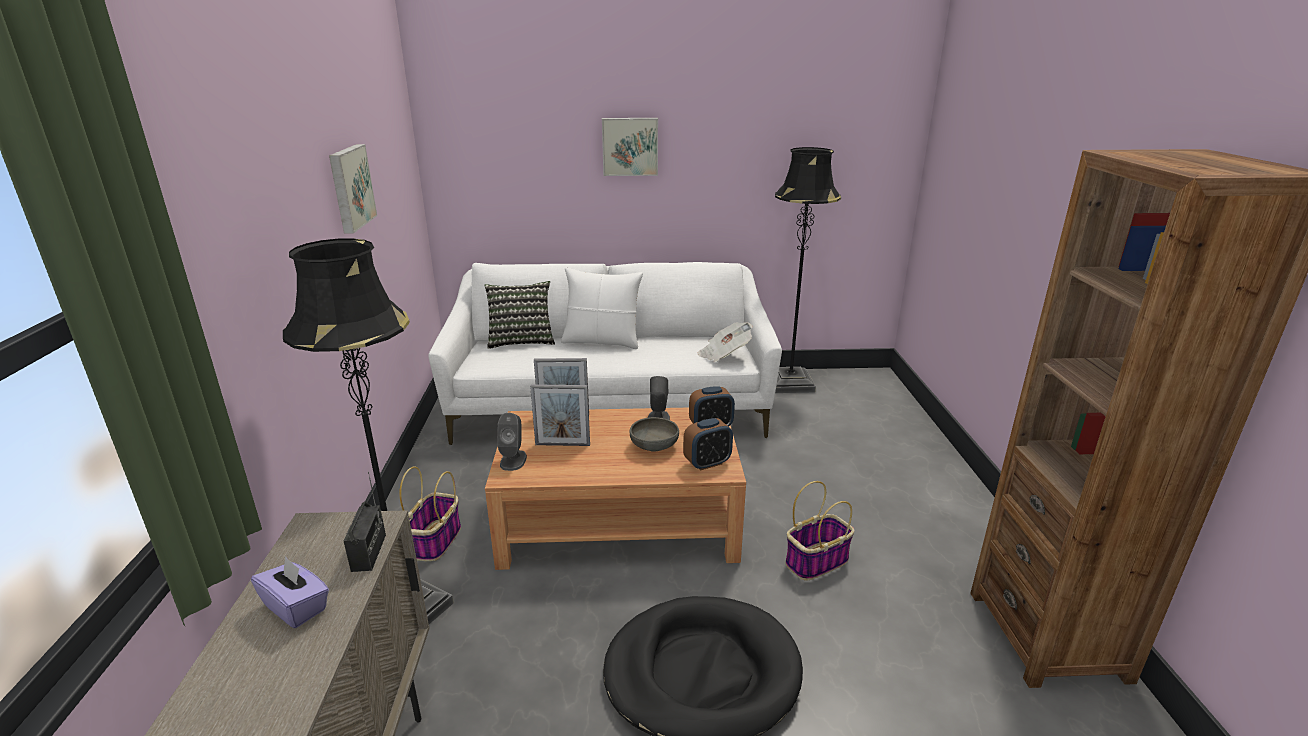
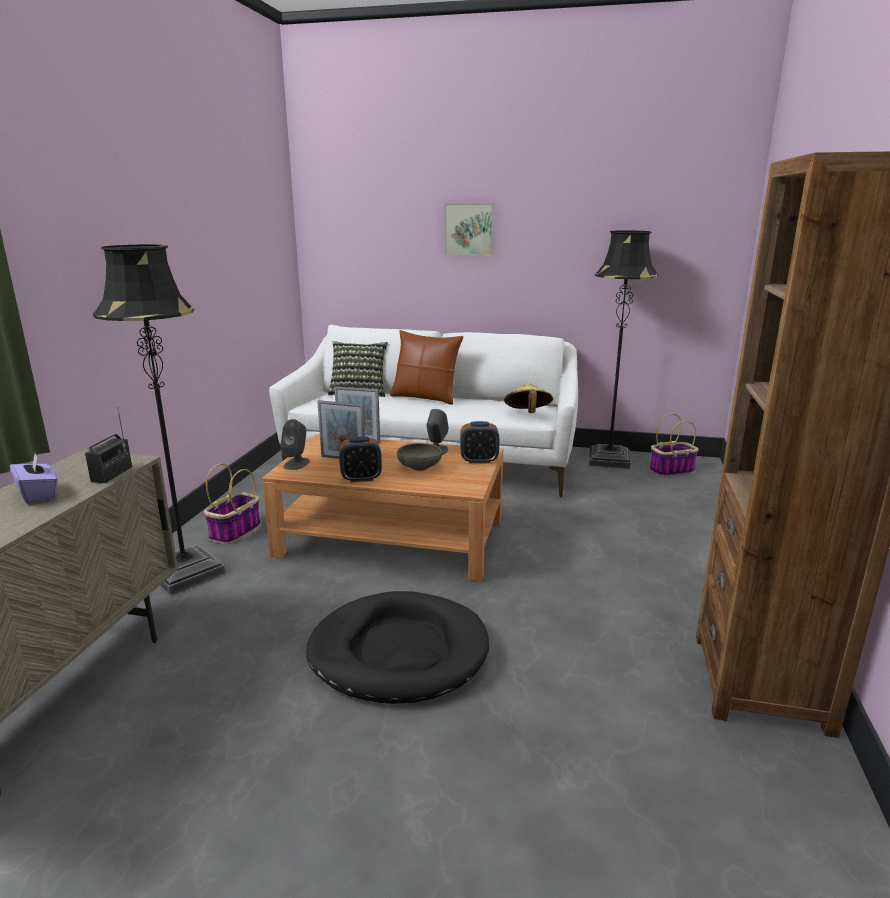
camera: 15 degrees right, 5 degrees down
(350, 187) = (208, 236): picture -> none
(602, 341) = (425, 398): white pillow -> brown pillow
(707, 463) = (457, 482): alarm clock -> alarm clock (361, 478)
(724, 354) = (527, 414): newspaper -> beige hat
(817, 561) = (554, 590): basket -> basket (671, 470)

